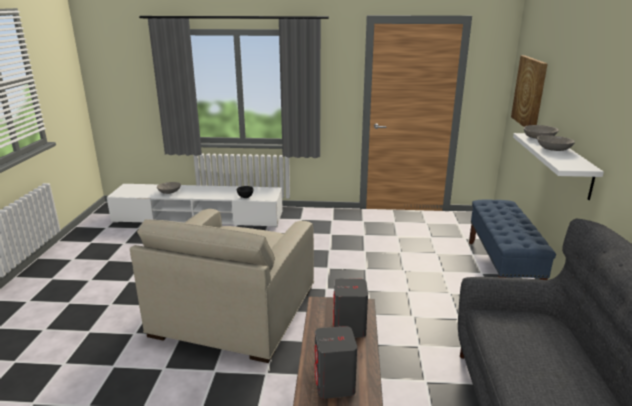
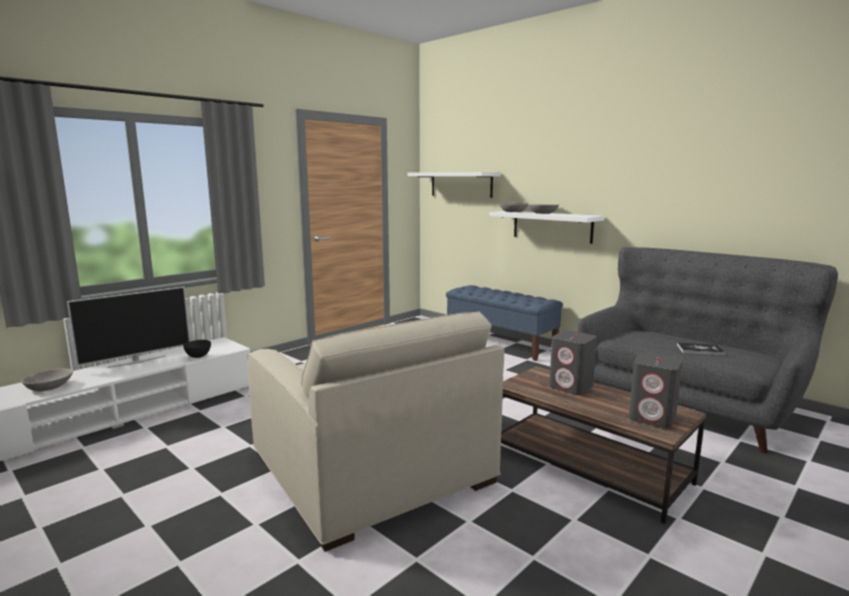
camera: 50 degrees left, 10 degrees down
(219, 189) = (137, 361): none -> television
(529, 92) = (461, 184): picture -> white shelf
(540, 370) = (700, 350): none -> book

